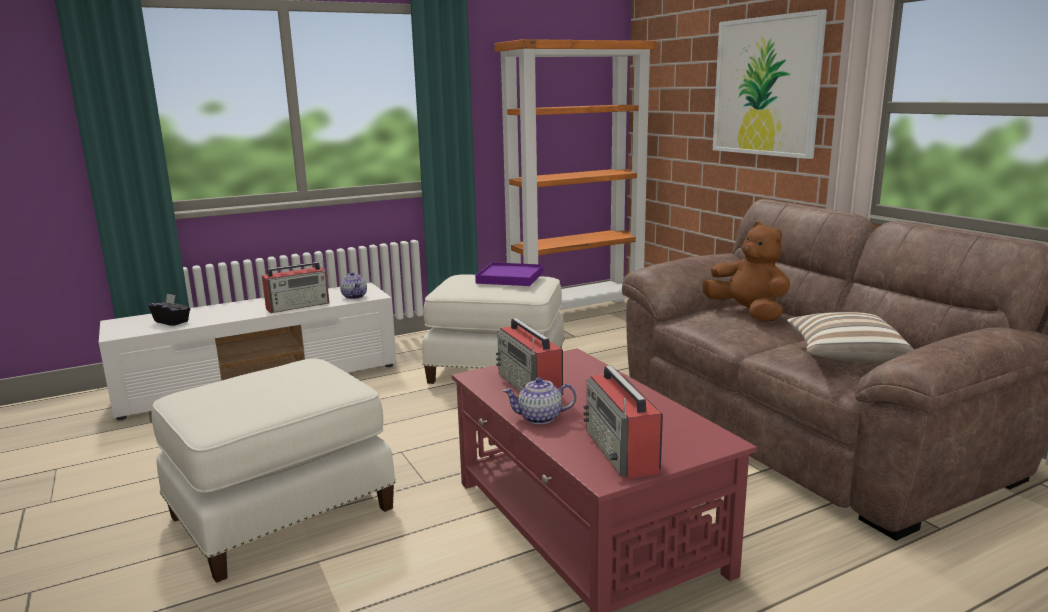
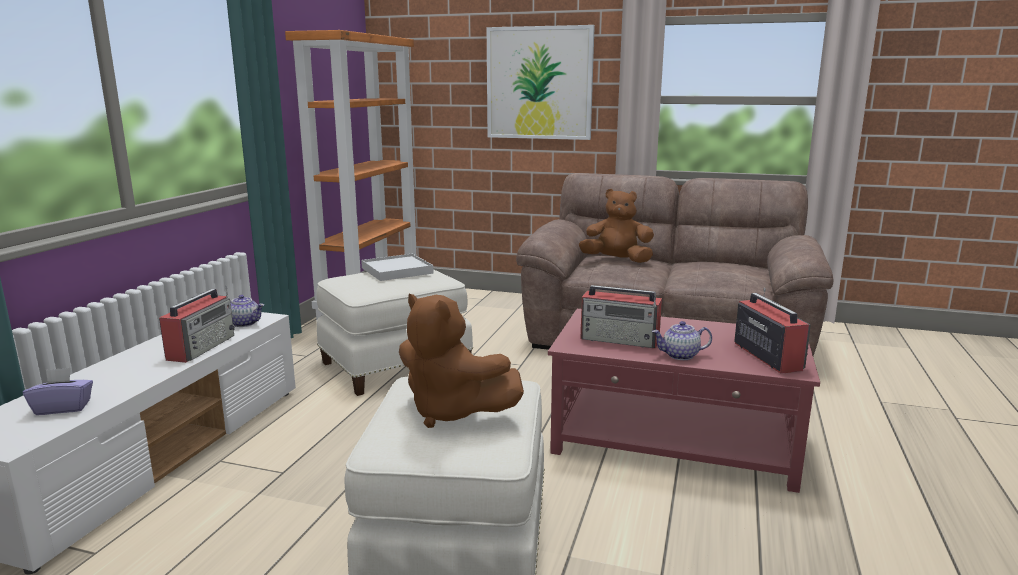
camera: 45 degrees left, 0 degrees up
(172, 322) = (63, 408): black tissue box -> purple tissue box
(258, 389) = (452, 412): none -> brown plush toy
(510, 278) = (396, 270): purple tray -> white tray
(539, 418) = (680, 355): teapot -> teapot turned 45 degrees clockwise
(622, 451) = (767, 356): radio -> radio turned 135 degrees counterclockwise
(845, 356) = (725, 272): pillow -> none

